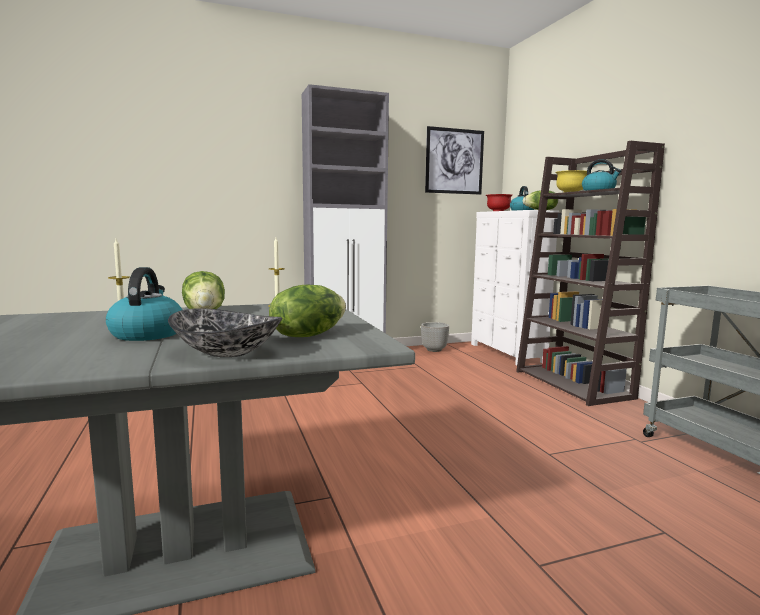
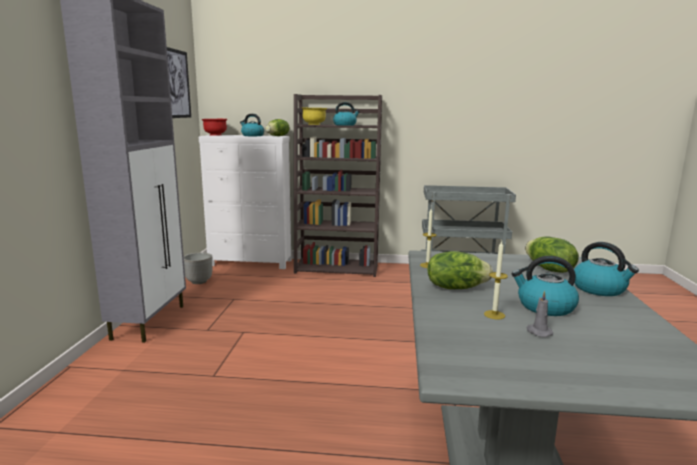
camera: 65 degrees left, 5 degrees up
(70, 332) = (538, 332): none -> grey candle
(228, 352) = (600, 289): bowl -> kettle

